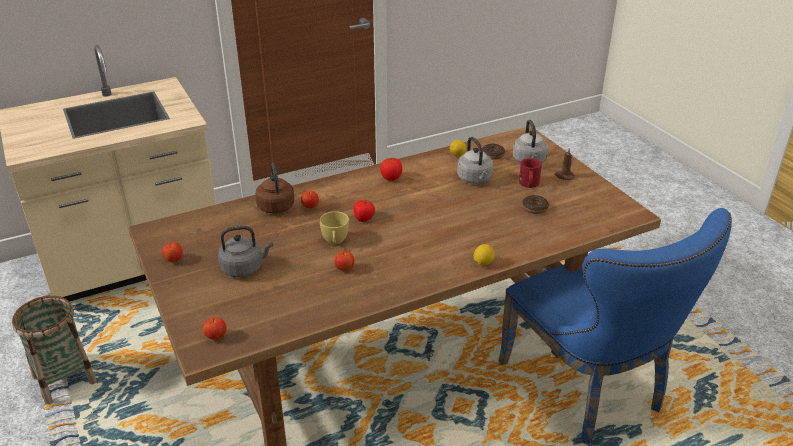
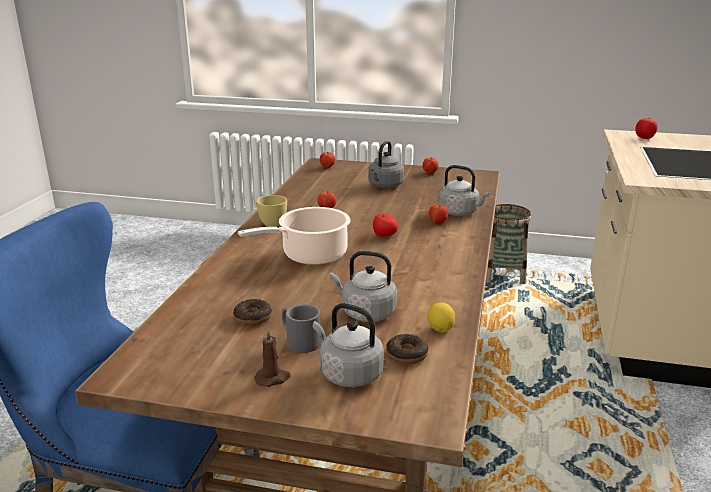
camera: 130 degrees right, 10 degrees down
(276, 206) = (460, 212): brown kettle -> grey kettle
(335, 242) = (367, 216): yellow cup -> yellow cup (270, 223)
(391, 178) = (439, 270): tomato -> tomato (644, 138)
(438, 230) = (310, 255): none -> cooking pot
(483, 263) = (233, 253): lemon -> none
(529, 184) = (299, 340): red mug -> grey mug

